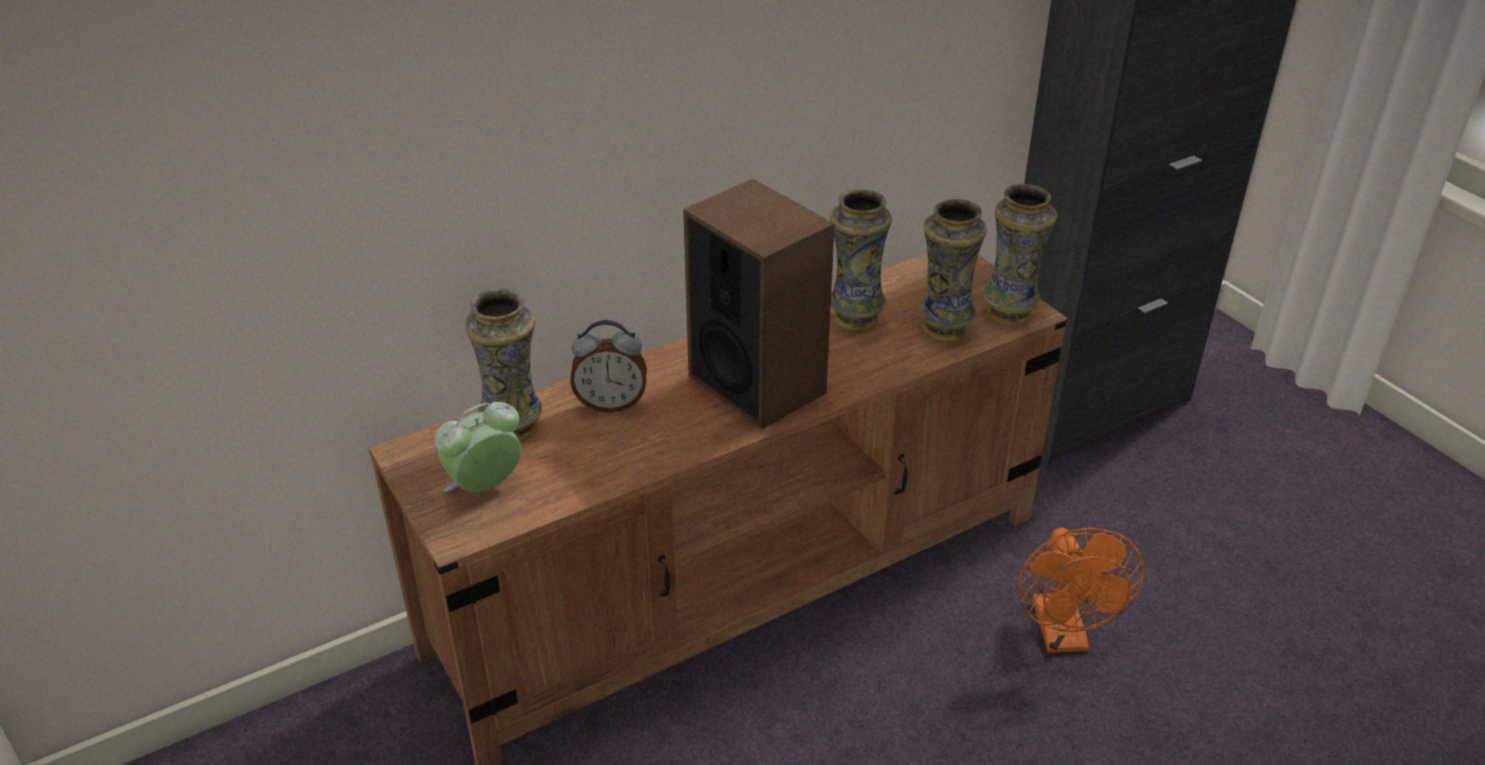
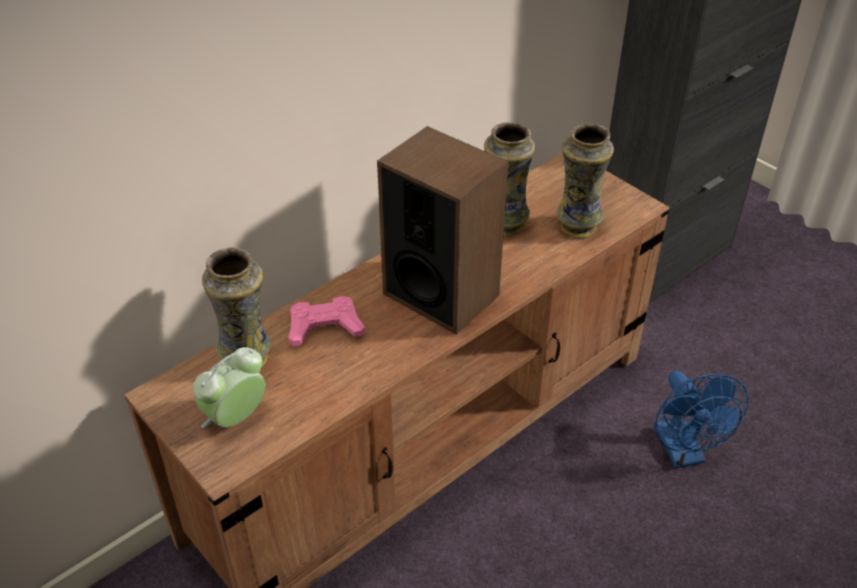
camera: 10 degrees left, 5 degrees up
(611, 404) = (324, 327): alarm clock -> pink game controller
(1010, 313) = (625, 208): vase -> none
(1063, 636) = (683, 453): orange fan -> blue fan

